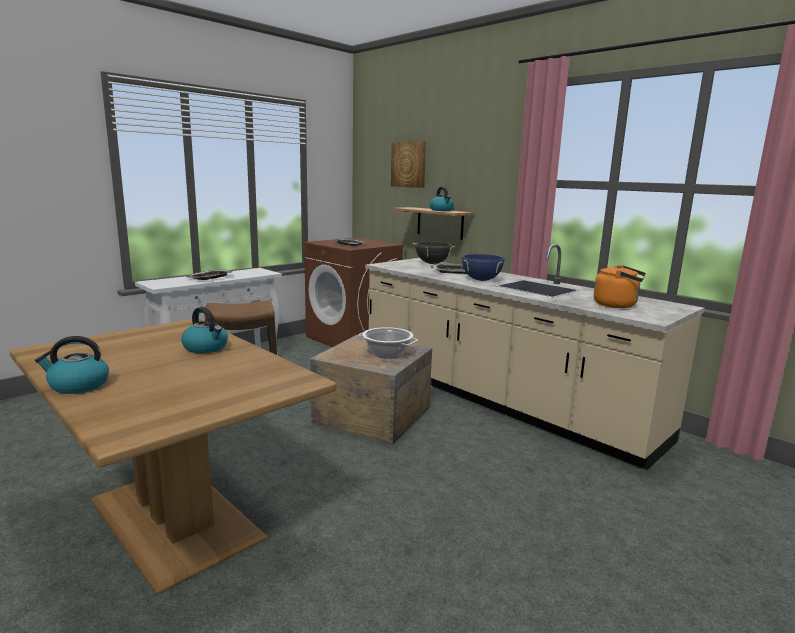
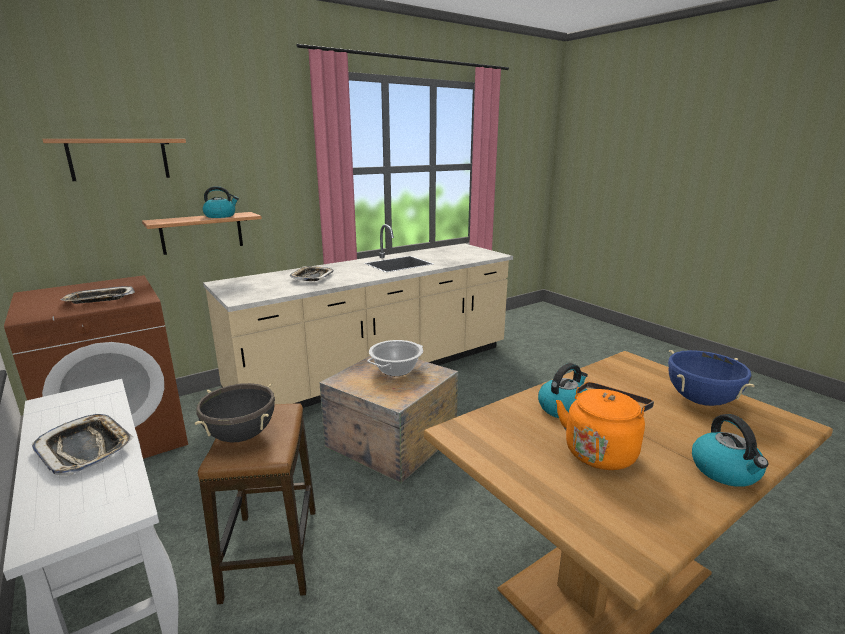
camera: 80 degrees left, 5 degrees up
(409, 164) = (119, 159): picture -> shelf
(432, 263) = (254, 280): black cooking pot -> black cooking pot (241, 436)
(481, 280) = (361, 273): blue cooking pot -> blue cooking pot (700, 400)
(617, 305) = (461, 255): orange kettle -> orange kettle (601, 451)

